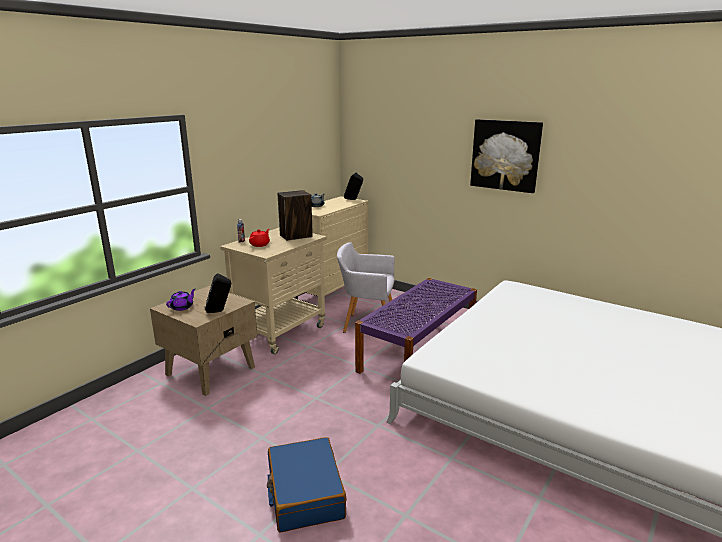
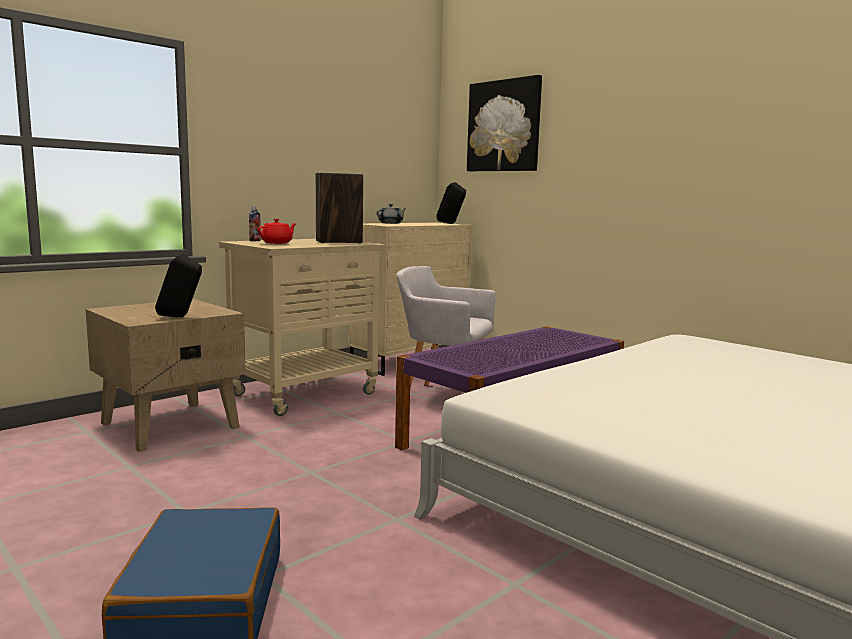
camera: 10 degrees right, 10 degrees down
(182, 307) = (132, 310): purple teapot -> none
(505, 155) = (679, 129): picture -> picture (504, 126)

